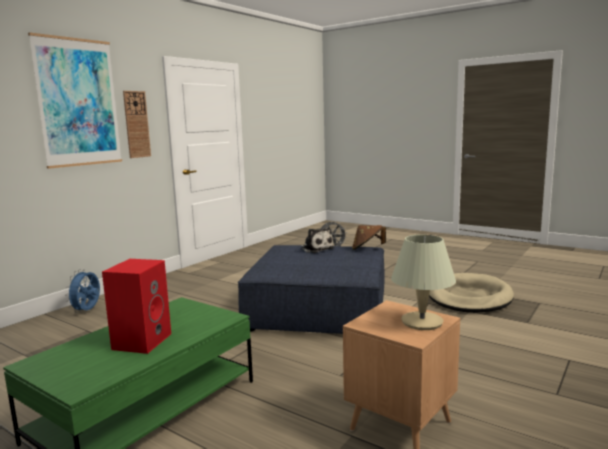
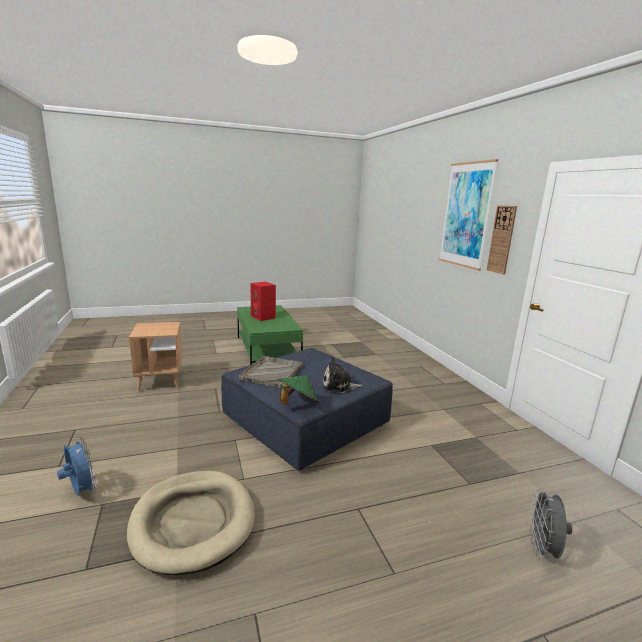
camera: 125 degrees right, 5 degrees up
(87, 311) = (411, 358): blue fan -> blue fan (81, 492)
(339, 267) = (272, 372): none -> grey tray
(367, 249) = (298, 403): brown hat -> green hat
(422, 322) = (145, 330): beige table lamp -> none

